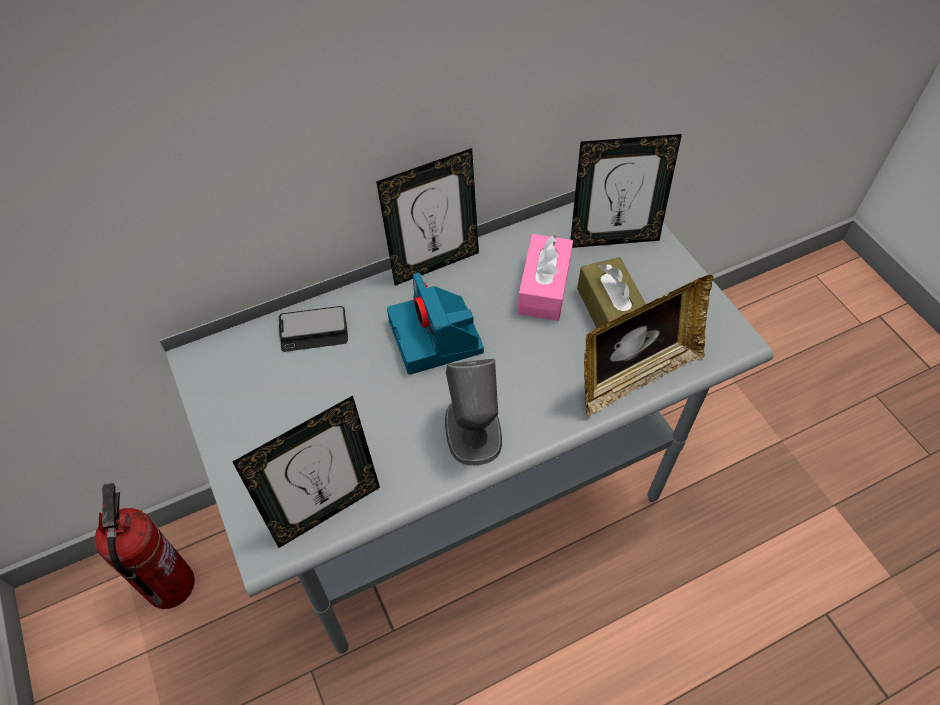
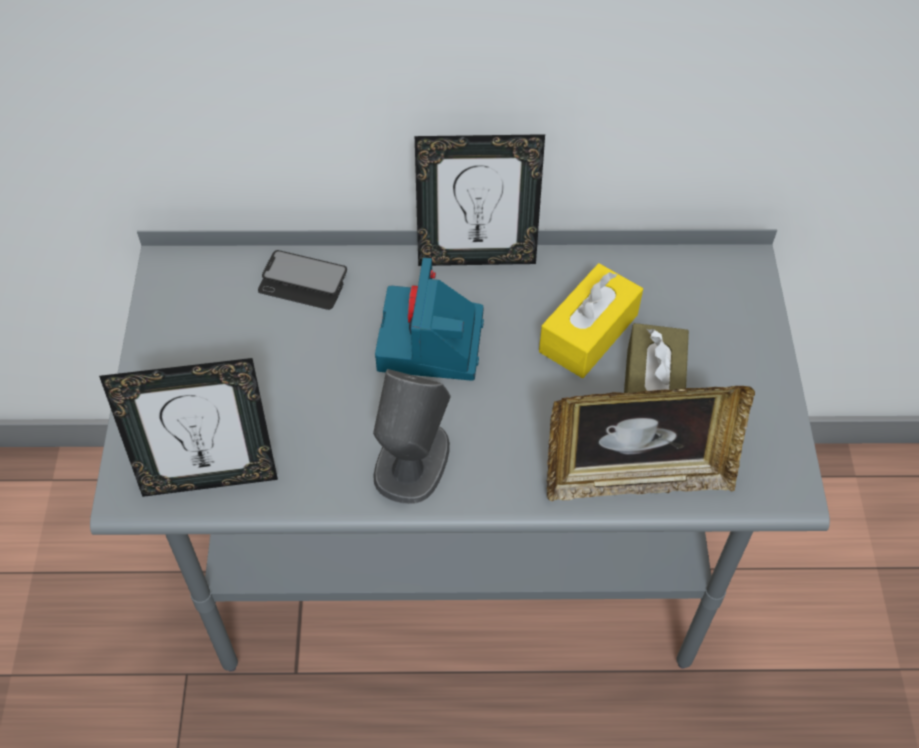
camera: 25 degrees right, 0 degrees up
(169, 585) = (88, 513): fire extinguisher -> none
(544, 287) = (588, 333): pink tissue box -> yellow tissue box
(613, 238) = (709, 306): picture frame -> none

